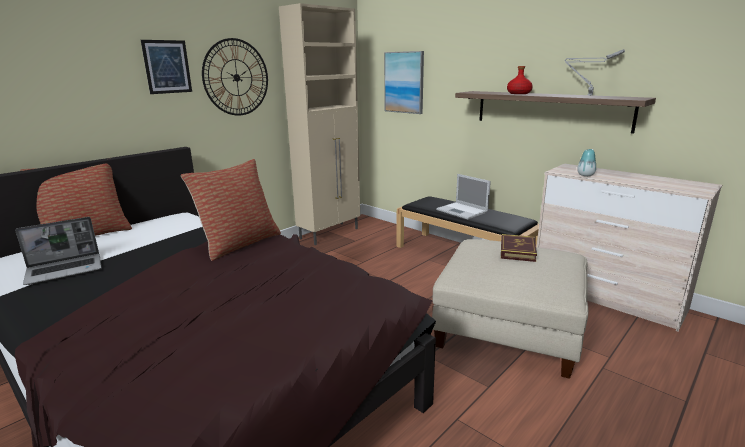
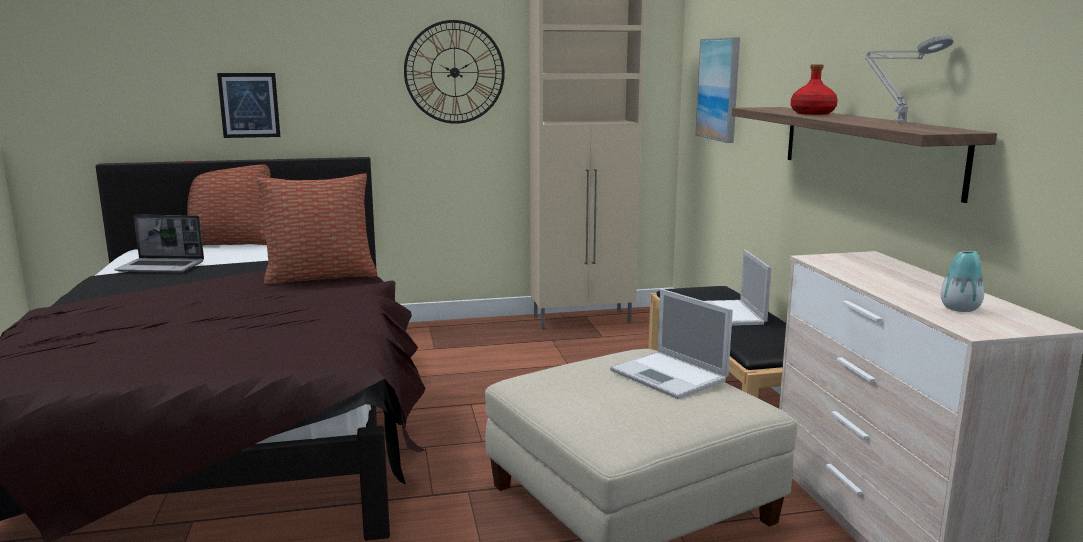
camera: 35 degrees right, 5 degrees down
(167, 67) = (358, 56): picture -> picture (249, 105)
(517, 250) = (670, 376): book -> laptop
(585, 175) = (845, 270): vase -> vase (960, 309)

